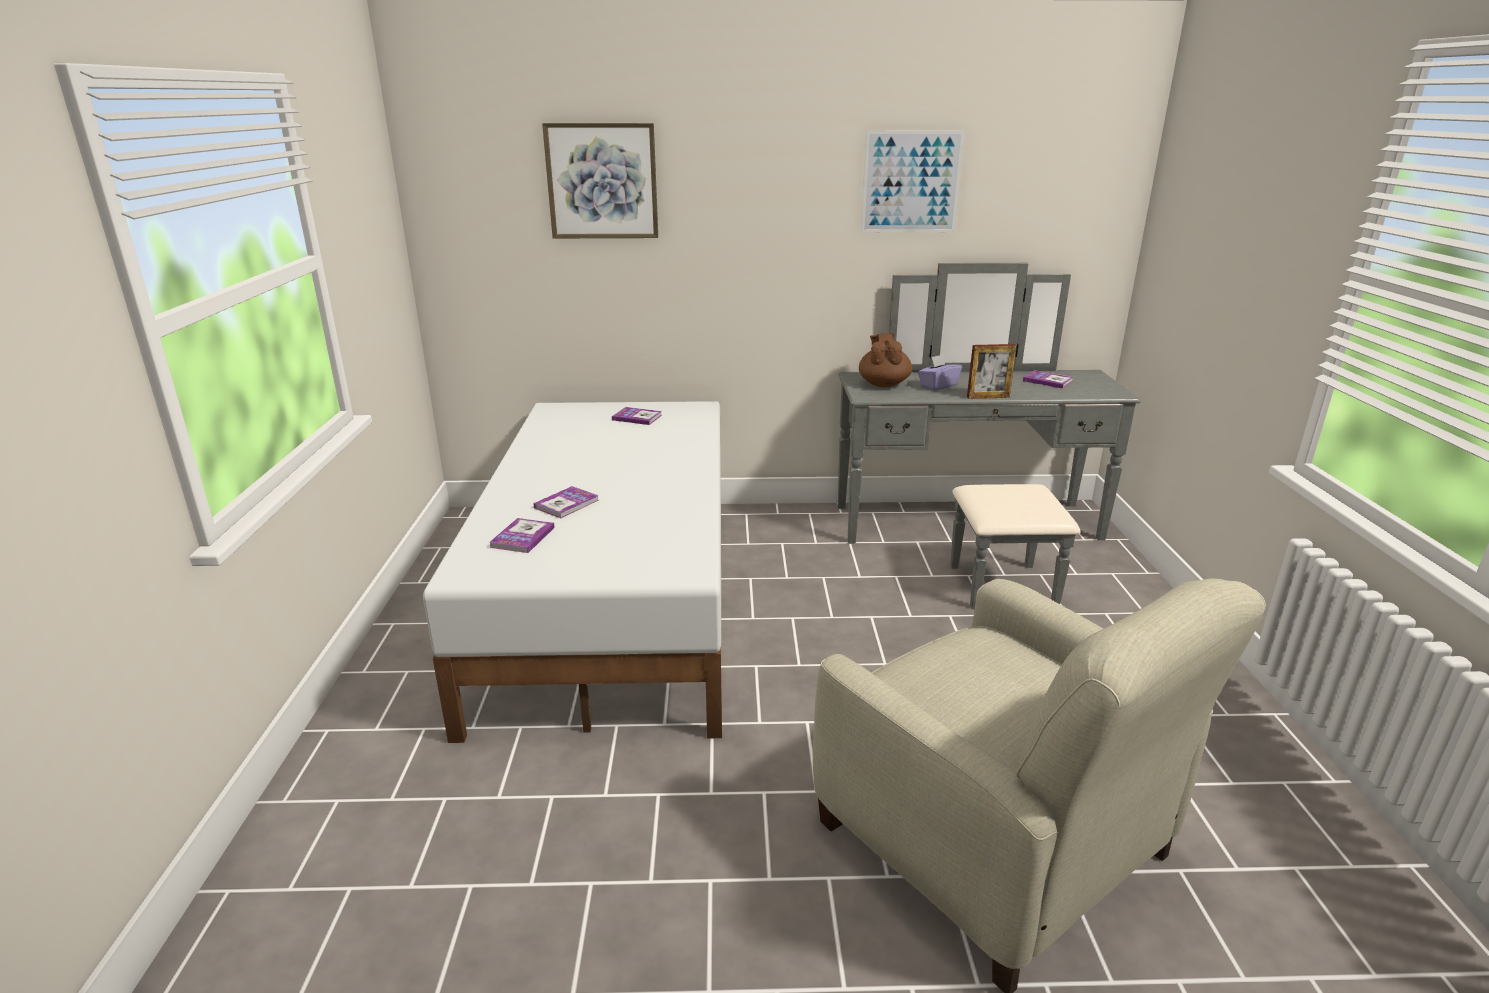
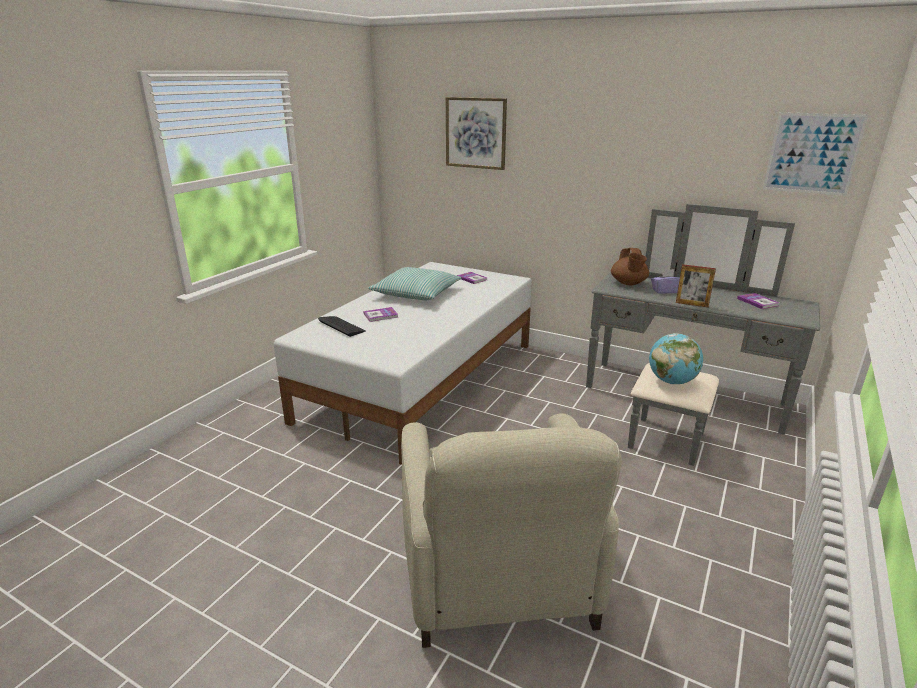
camera: 30 degrees right, 0 degrees up
(522, 537) = (341, 326): book -> keyboard
(579, 456) = (416, 293): none -> pillow
(883, 384) = (628, 283): brown teapot -> brown teapot turned 150 degrees clockwise
(911, 182) = (672, 144): picture -> picture (812, 153)
(1015, 504) = (671, 381): none -> globe

